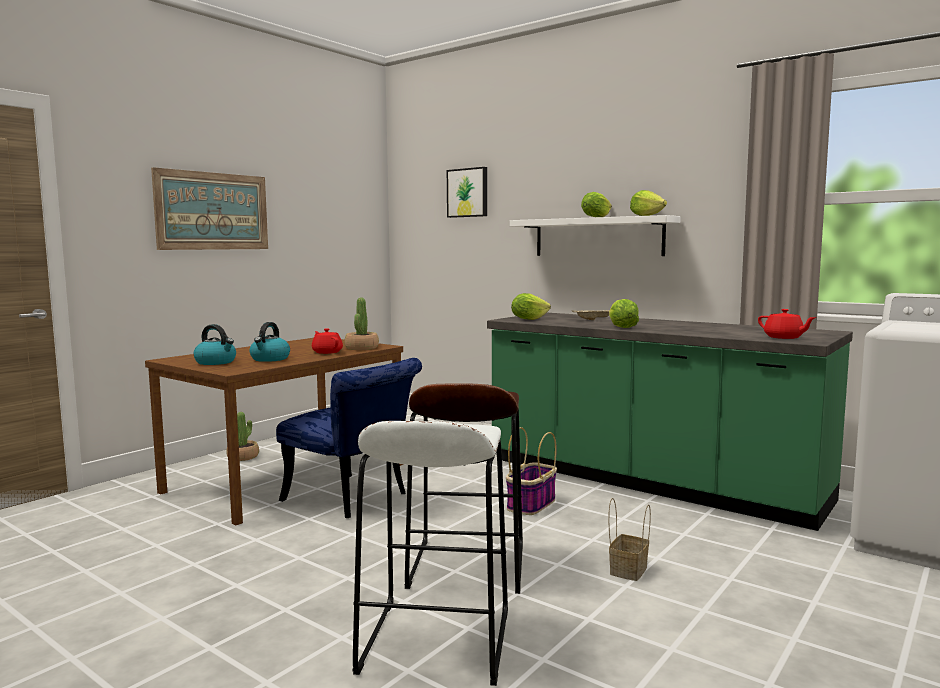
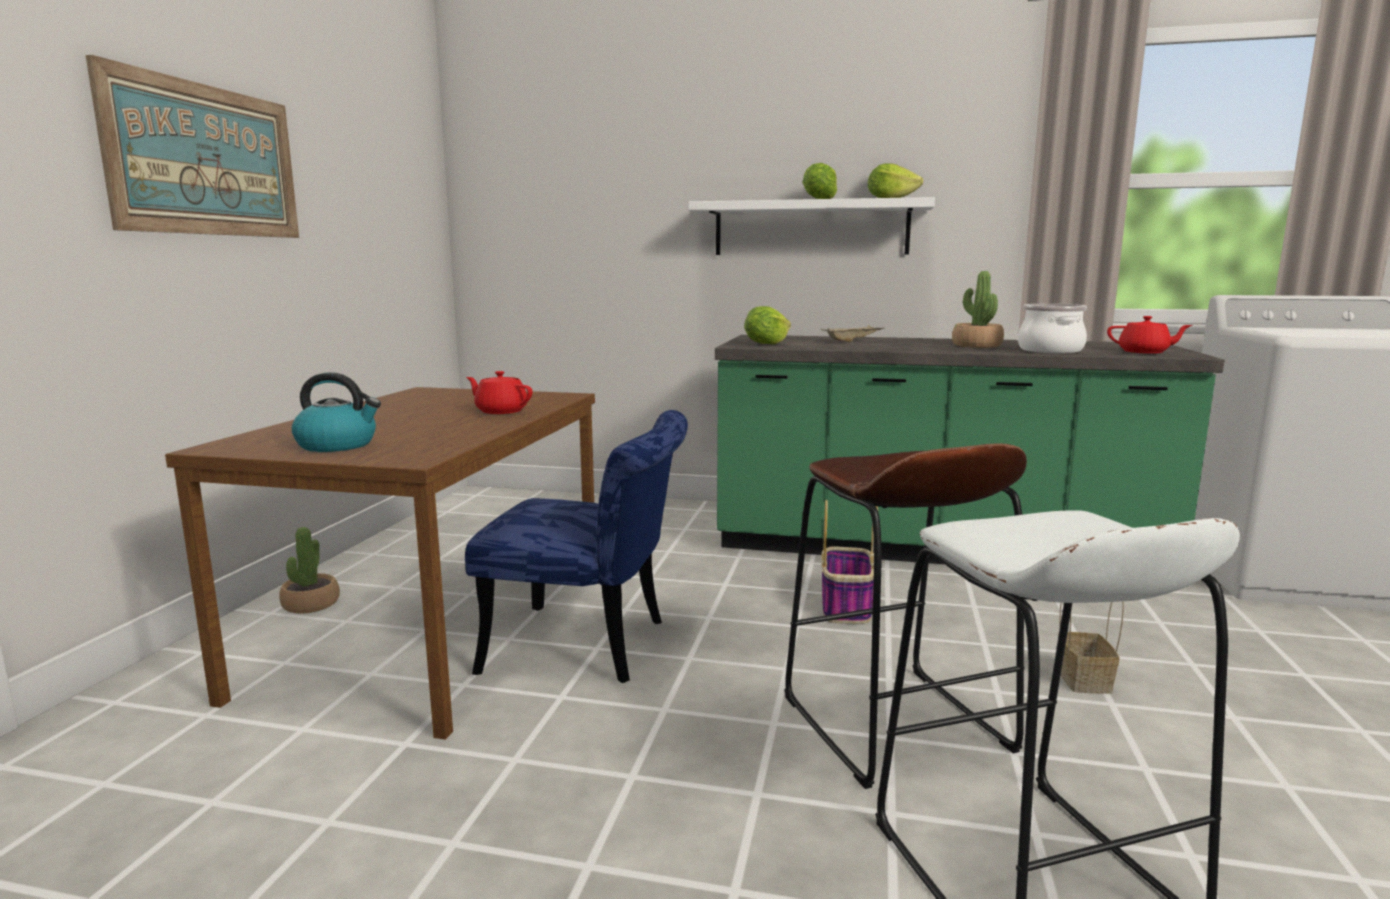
camera: 25 degrees left, 5 degrees up
(270, 359) = (430, 431): kettle -> none
(361, 348) = (540, 401): potted plant -> potted plant (976, 346)
(468, 193) = (596, 160): picture -> none
(622, 328) = (928, 349): lettuce -> none
(712, 333) = (1051, 350): none -> cooking pot

